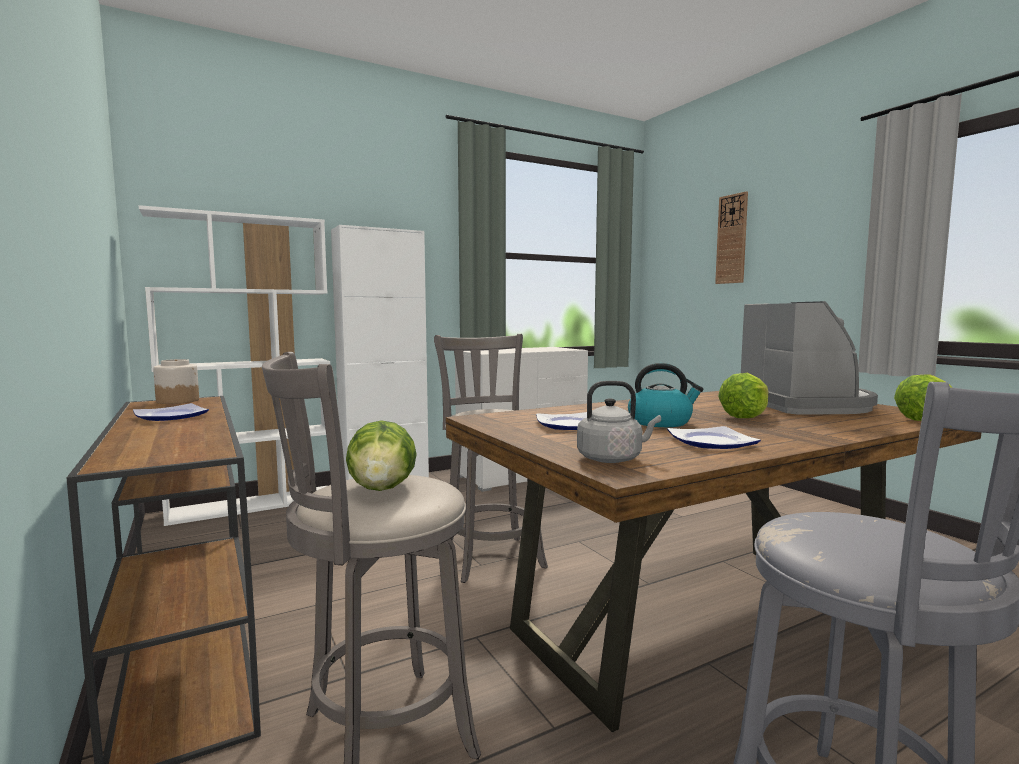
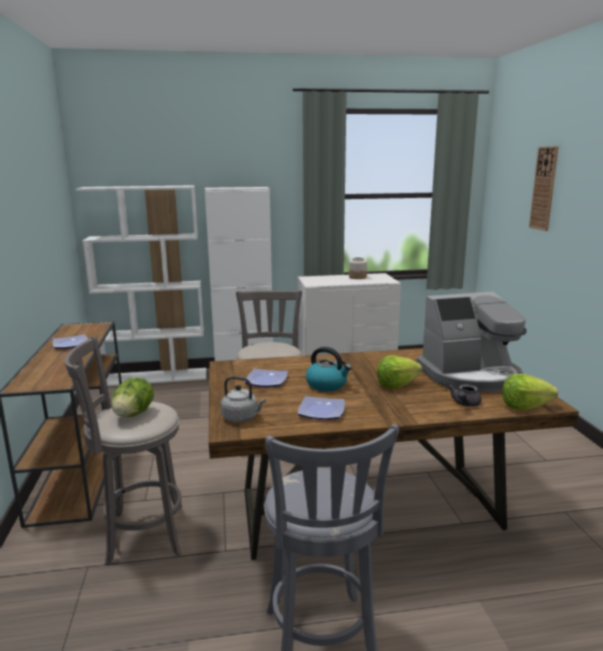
camera: 20 degrees right, 10 degrees up
(177, 401) = (86, 326): jar -> jar (357, 277)
(806, 405) = (470, 375): coffee machine -> coffee machine turned 60 degrees clockwise
(861, 422) = (464, 404): none -> grey teapot

